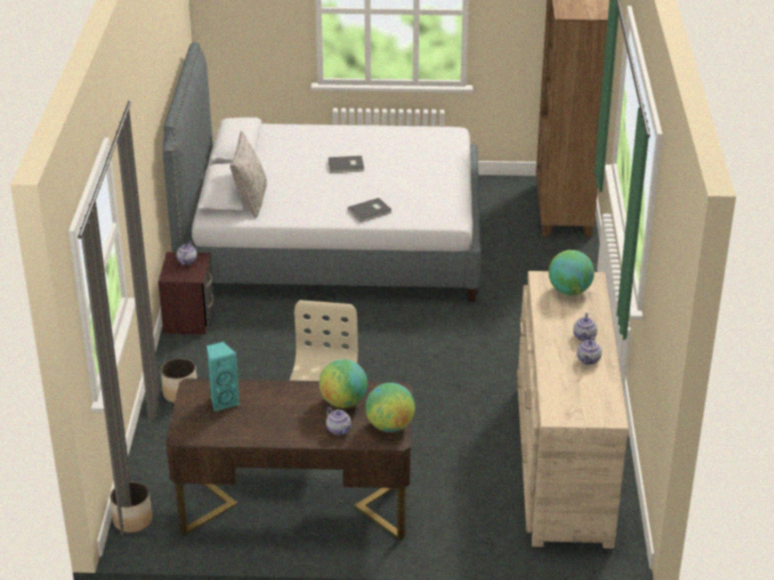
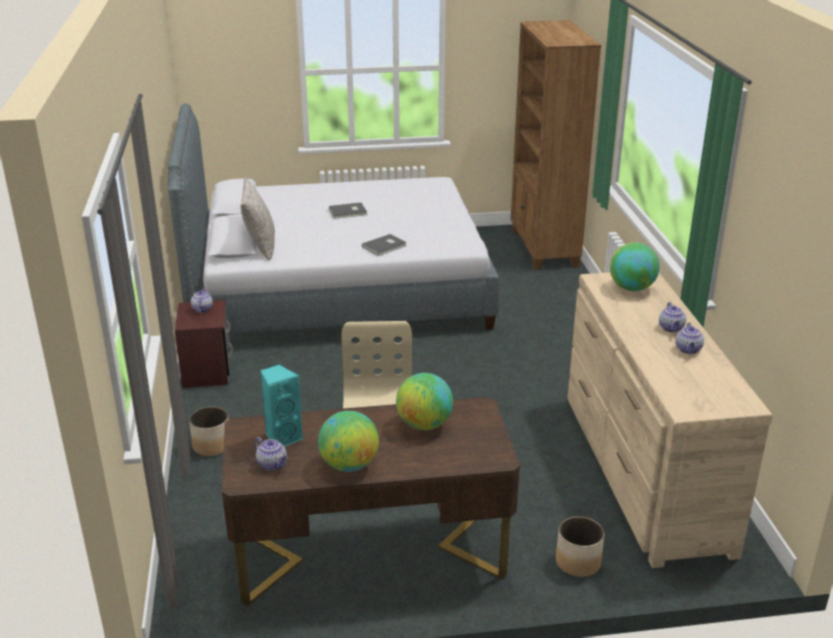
camera: 10 degrees left, 5 degrees down
(133, 520) = (181, 596): planter -> planter (578, 562)
(339, 430) = (430, 456): teapot -> teapot (273, 464)
(390, 426) = (488, 445): globe -> globe (349, 465)

